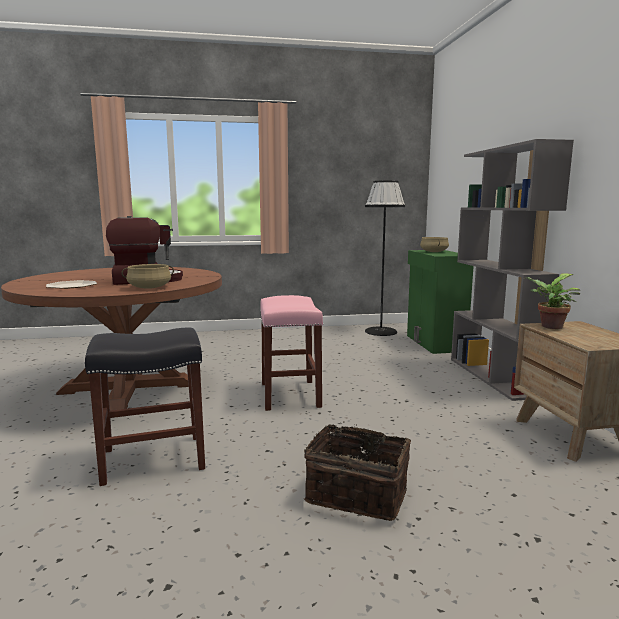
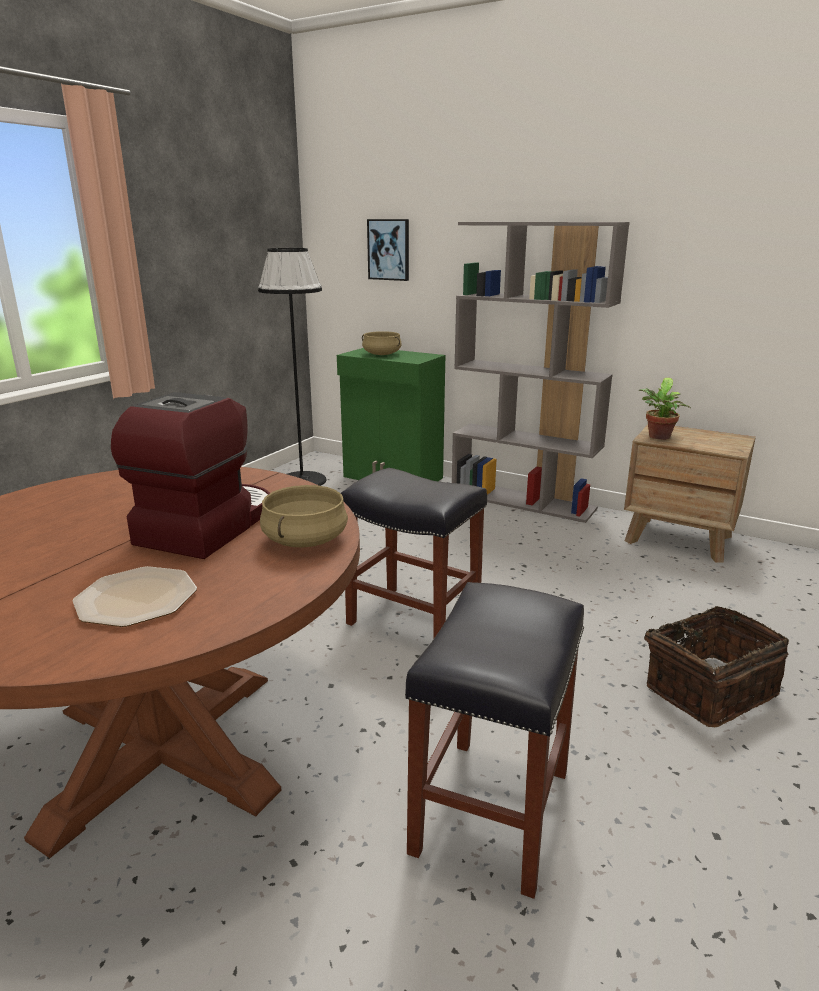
camera: 50 degrees left, 10 degrees up
(291, 395) = (415, 621): pink stool -> black stool
(458, 181) = (389, 249): none -> picture

